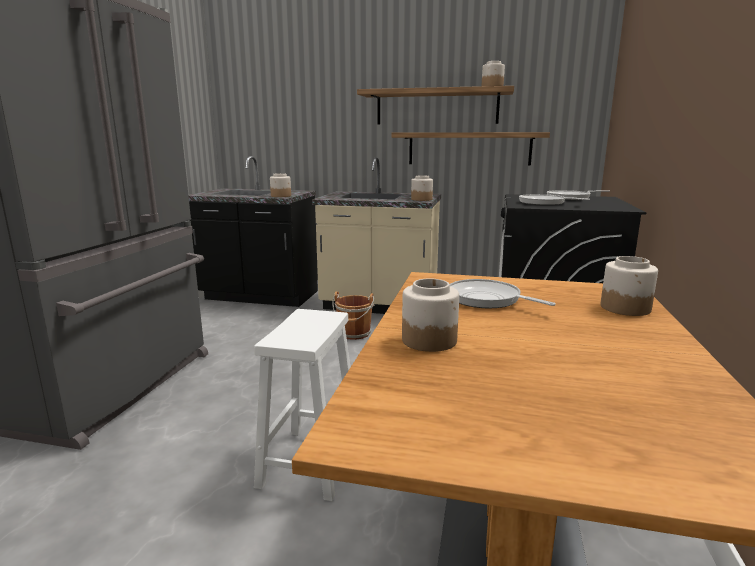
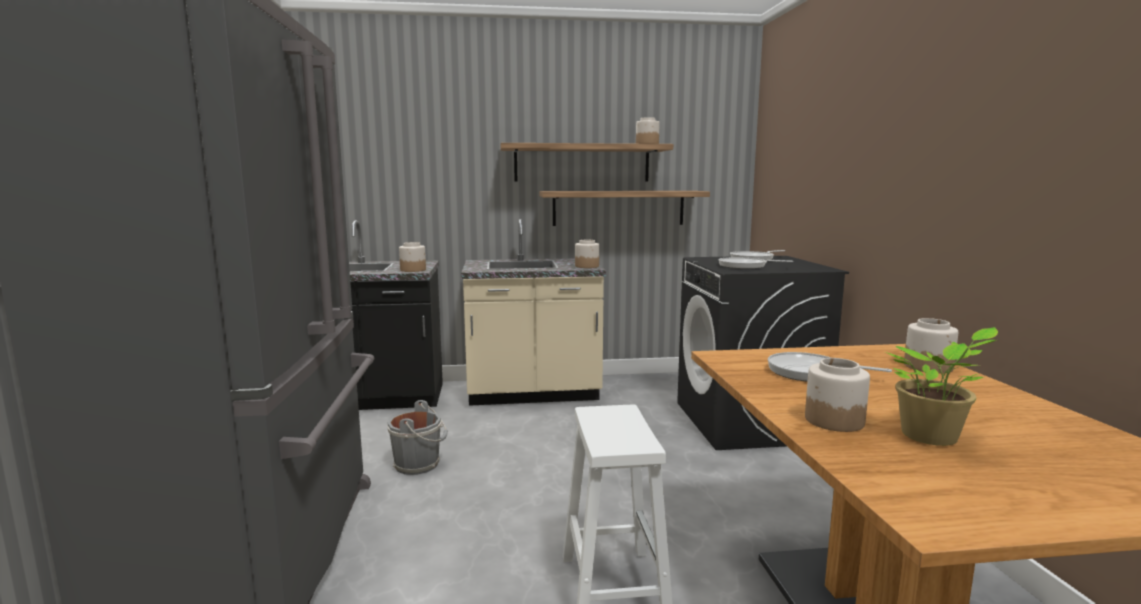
camera: 20 degrees left, 5 degrees down
(251, 346) = (419, 464): none -> grey bucket
(354, 334) = (533, 431): brown bucket -> none
(500, 369) = (932, 438): none -> potted plant

